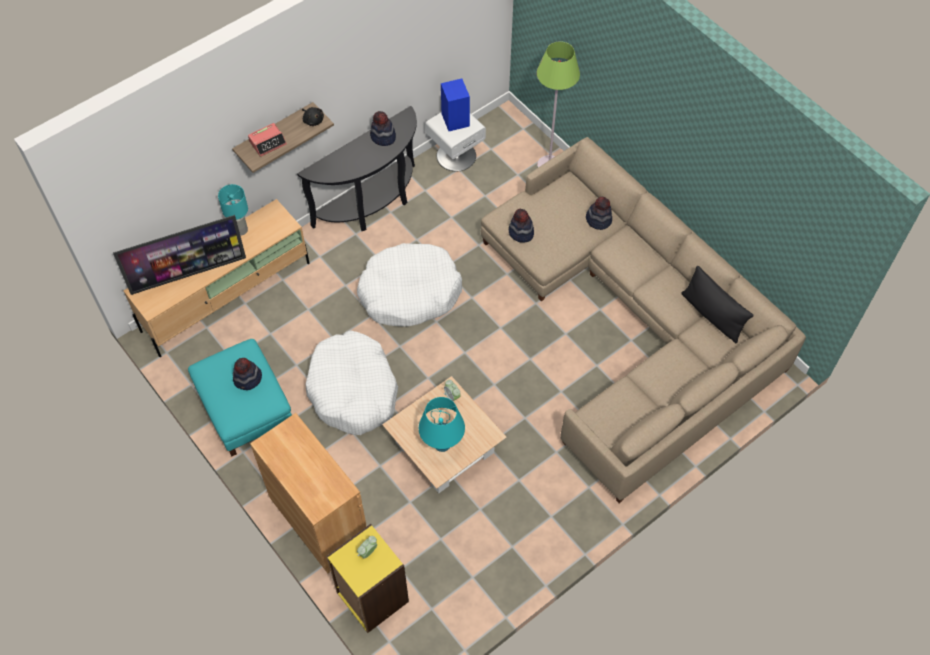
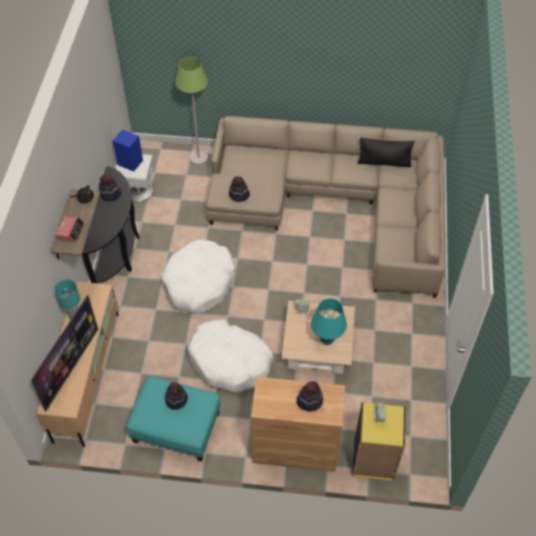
camera: 45 degrees left, 5 degrees down
(598, 220) = (272, 158): hat -> hat (309, 401)

